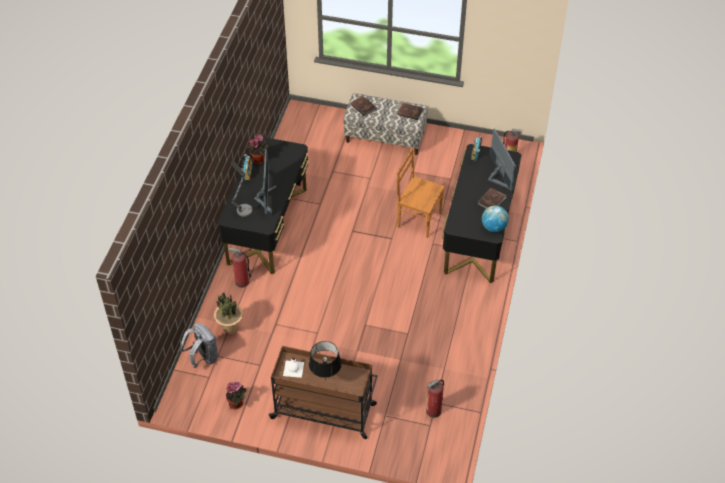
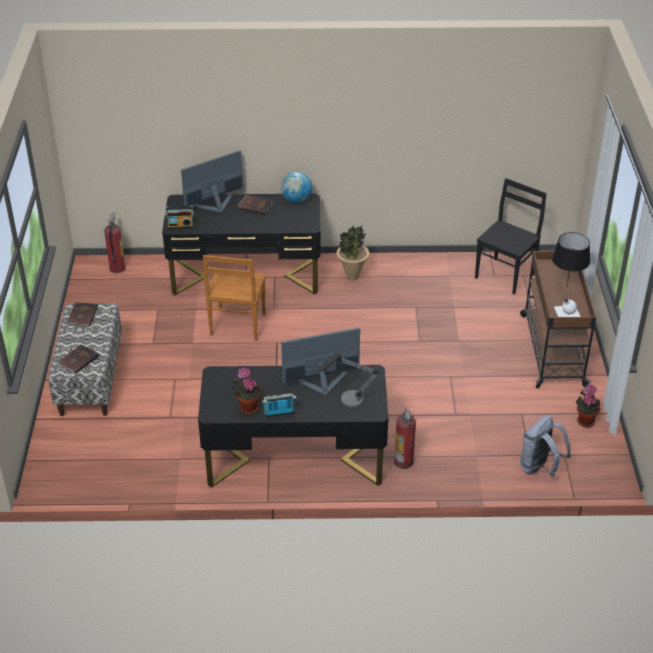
camera: 105 degrees left, 10 degrees down
(230, 330) = (485, 453): potted plant -> potted plant (352, 277)
(433, 411) = (505, 275): fire extinguisher -> black chair

